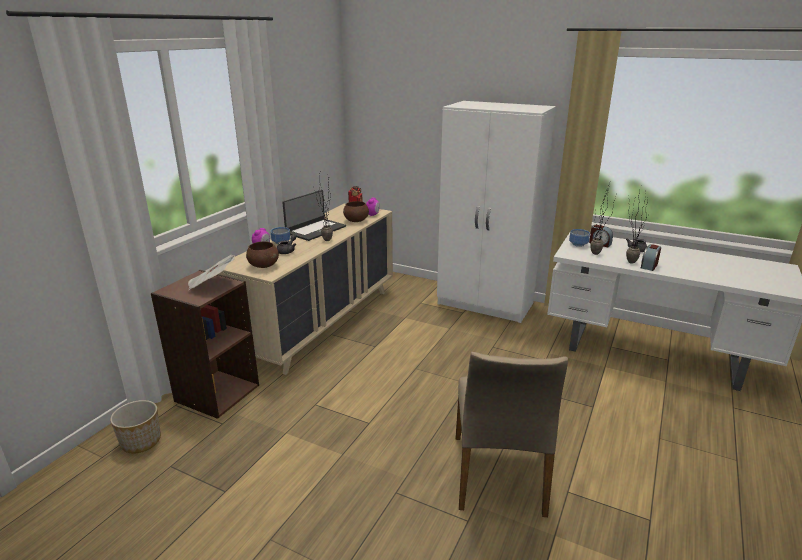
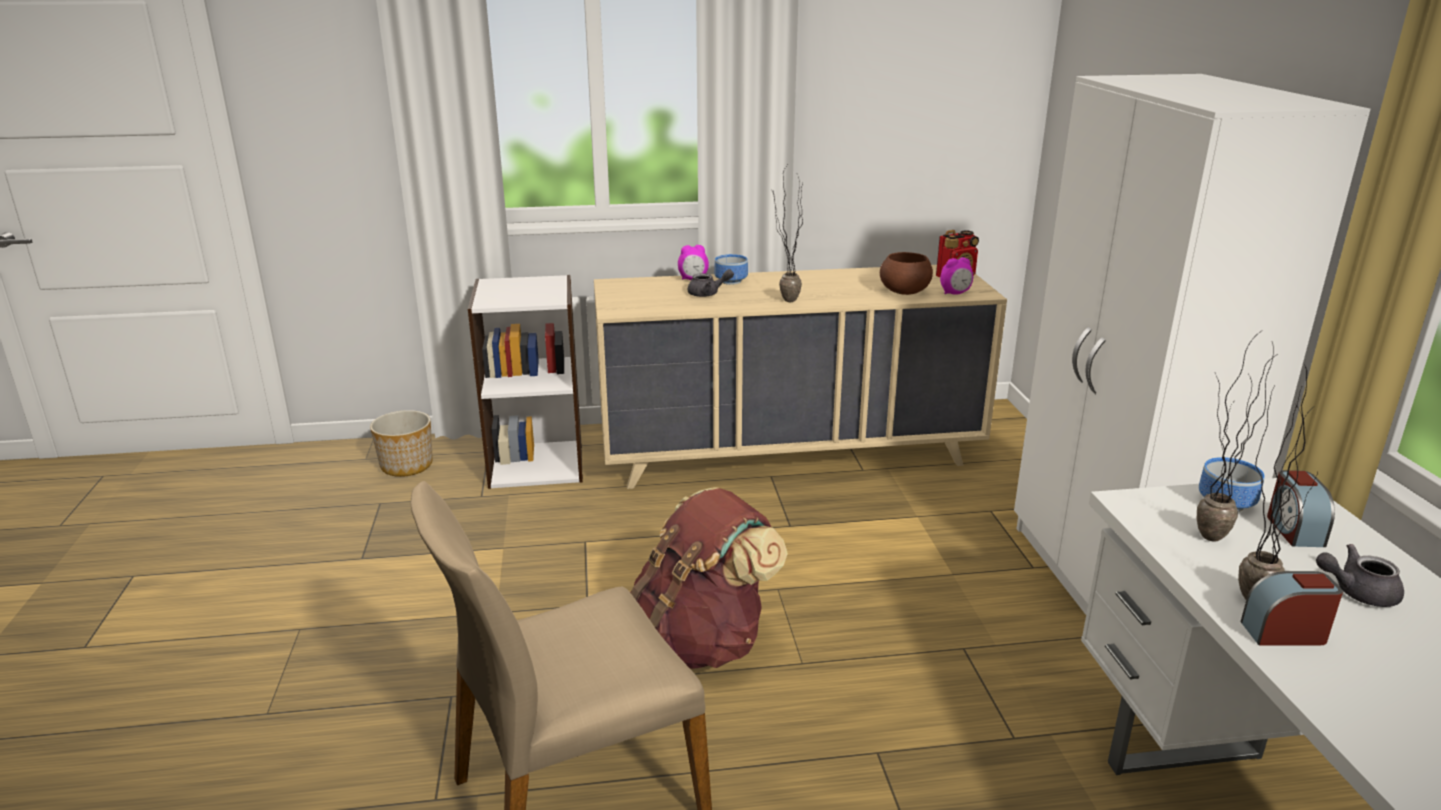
camera: 55 degrees right, 0 degrees up
(211, 284) = (535, 294): newspaper -> none
(216, 393) = (537, 463): brown bookcase -> white bookcase
(263, 266) = (638, 299): brown bowl -> none
(315, 230) = (814, 283): laptop -> none
(430, 401) = (701, 641): none -> brown backpack

